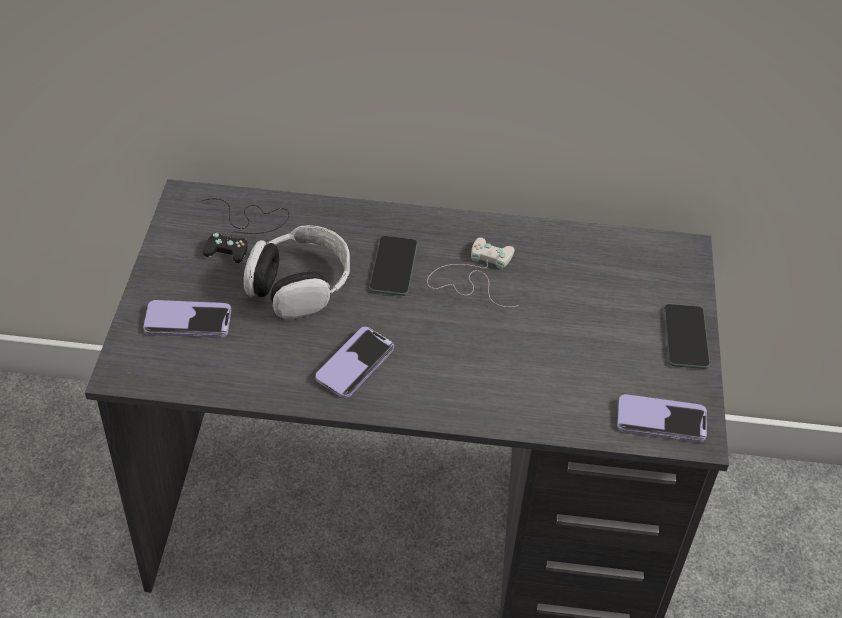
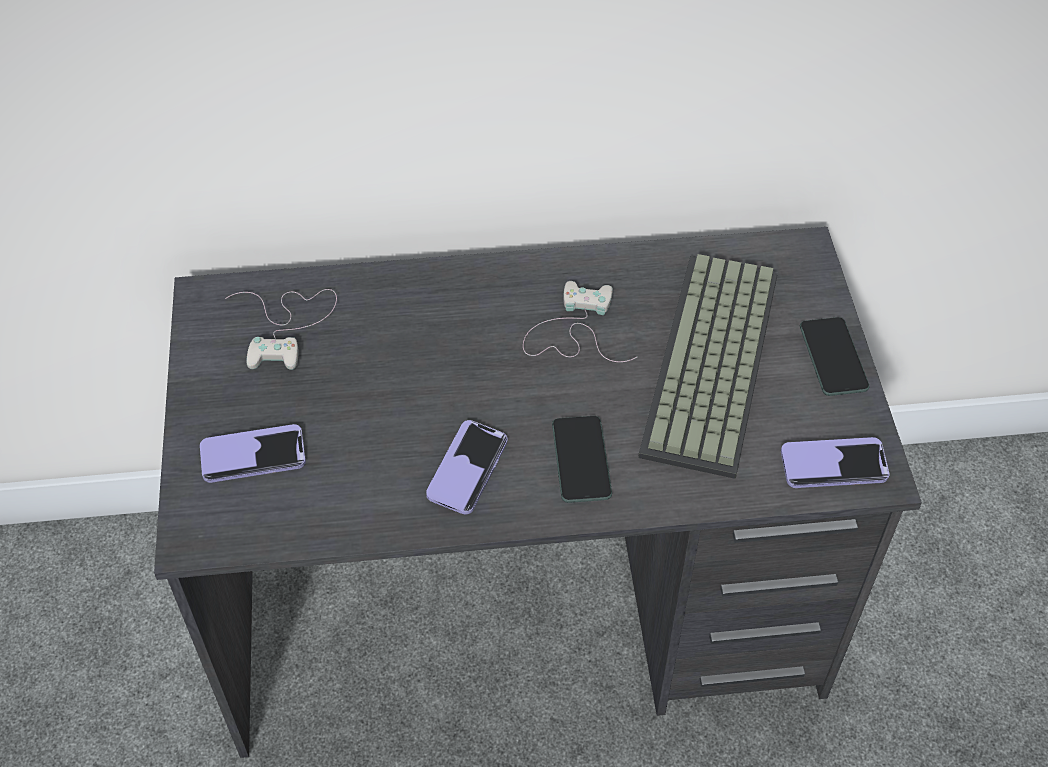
camera: 10 degrees left, 5 degrees up
(244, 230) = (287, 326): black game controller -> white game controller
(299, 284) = (373, 381): headphones -> none
(393, 266) = (477, 337): phone -> phone (581, 460)
(583, 325) = (715, 366): none -> keyboard

